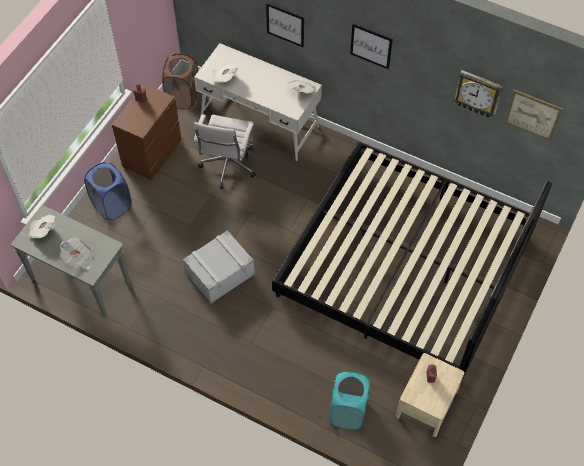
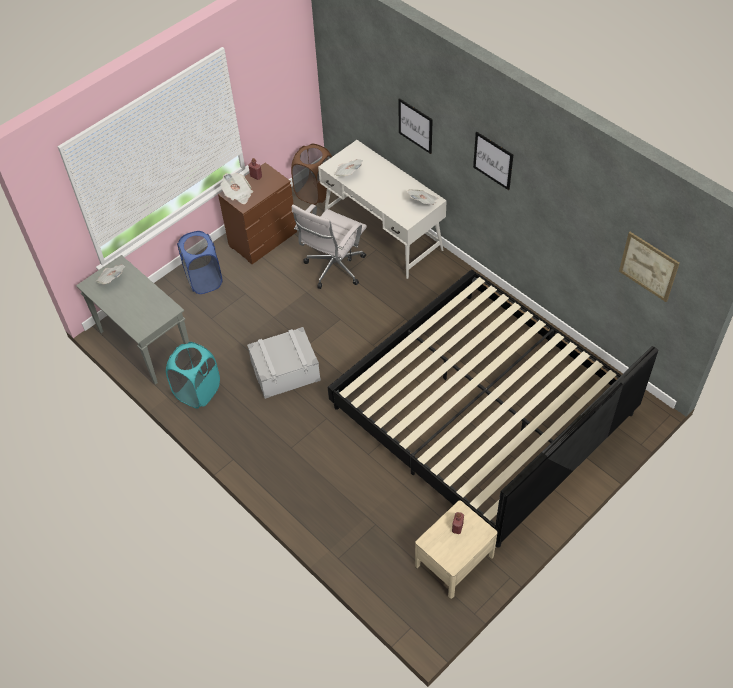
camera: 20 degrees right, 5 degrees down
(78, 258) = (135, 313): newspaper -> newspaper (238, 194)
(348, 411) = (365, 545): turquoise laundry basket -> turquoise laundry basket (198, 391)
(478, 93) = (594, 232): wall clock -> none

